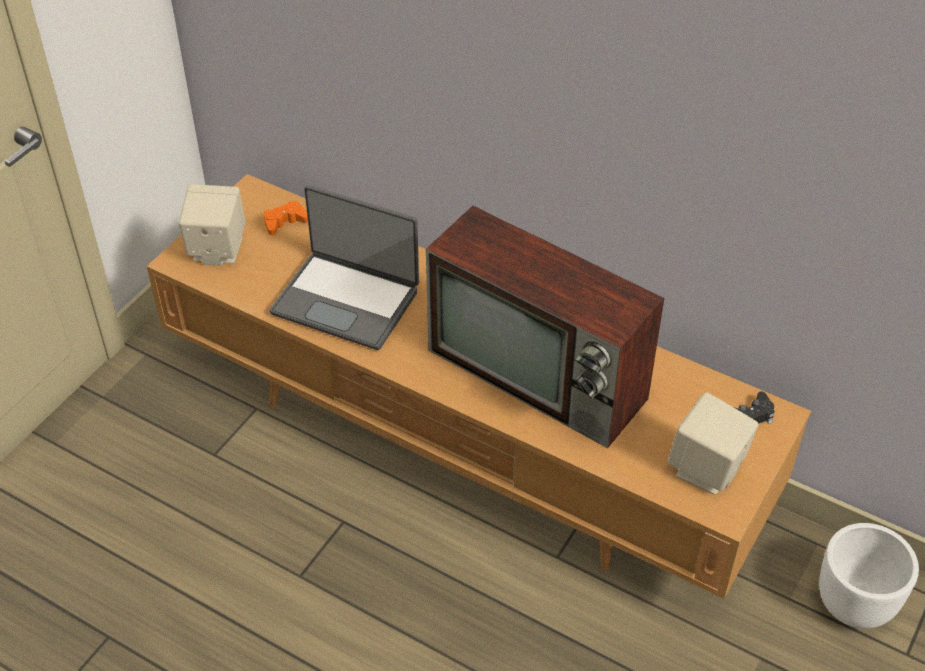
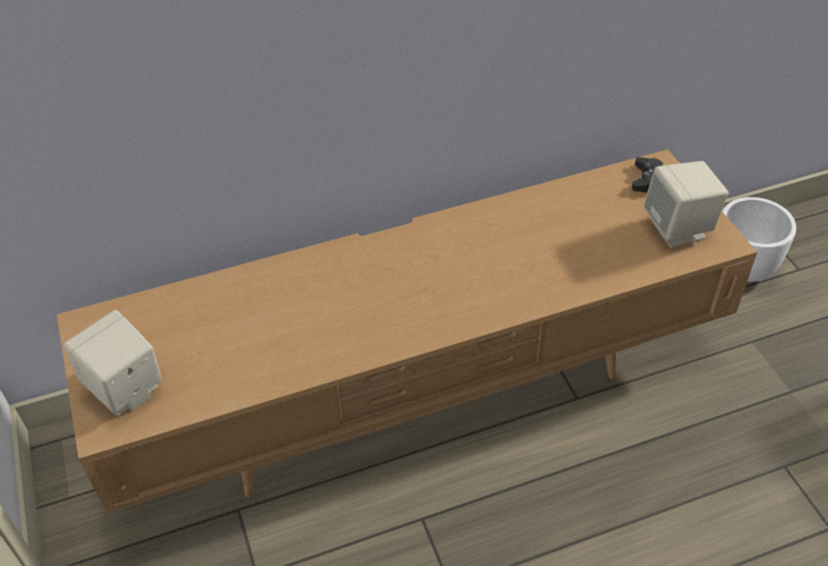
camera: 50 degrees left, 0 degrees up
(285, 222) = (152, 321): orange game controller -> none
(347, 300) = (296, 332): laptop -> none
(541, 375) = (504, 261): television -> none

